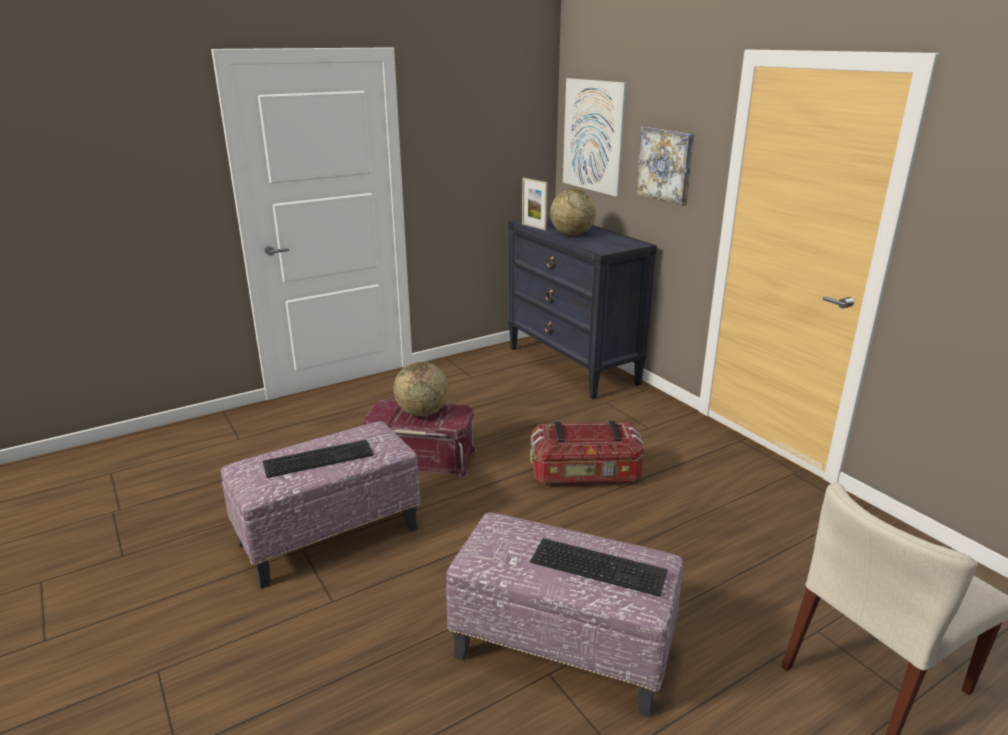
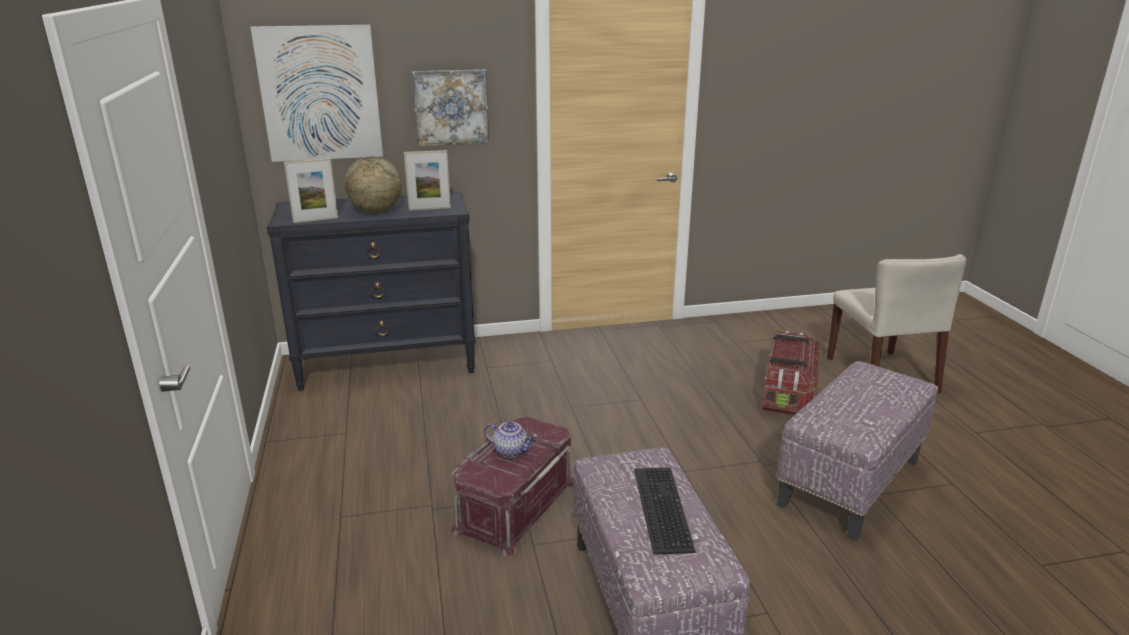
camera: 70 degrees left, 0 degrees up
(422, 413) = (511, 451): globe -> teapot
(585, 475) = (612, 412): storage box -> storage box (788, 392)
(598, 244) = (429, 208): none -> picture frame
(600, 565) = (876, 387): keyboard -> none

